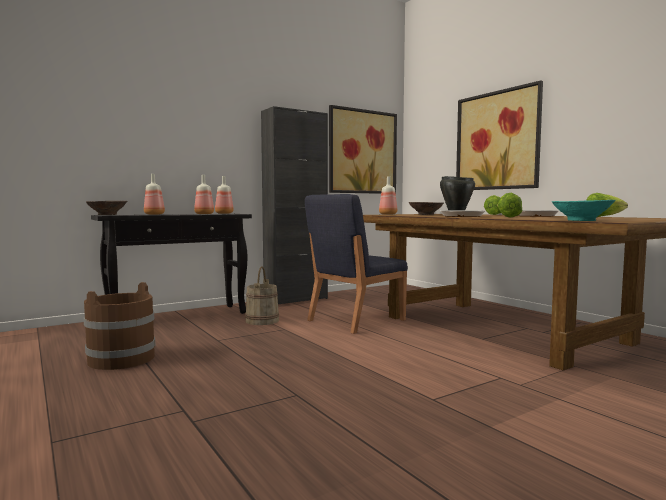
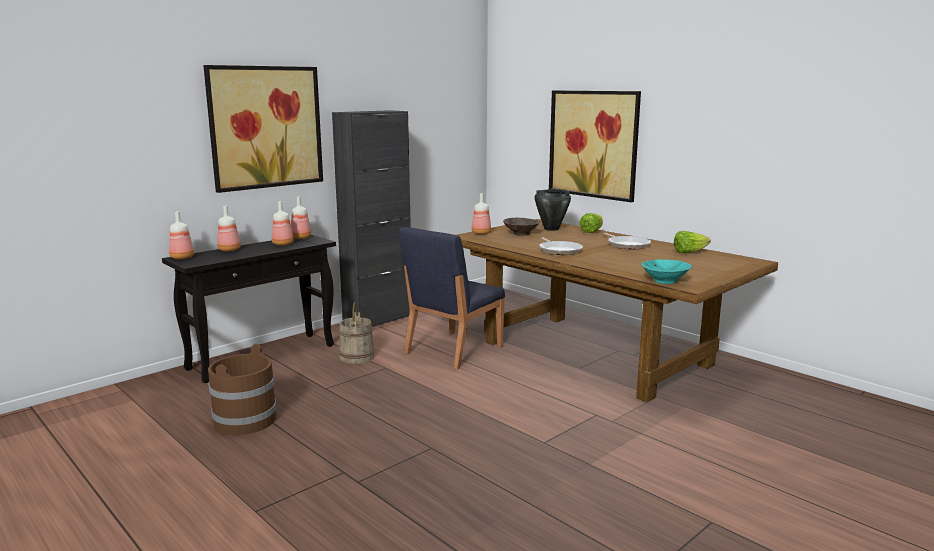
camera: 10 degrees left, 10 degrees up
(107, 214) = (181, 257): brown bowl -> bottle
(362, 152) = (442, 141): picture -> picture (266, 127)
(507, 217) = (603, 256): lettuce -> none

